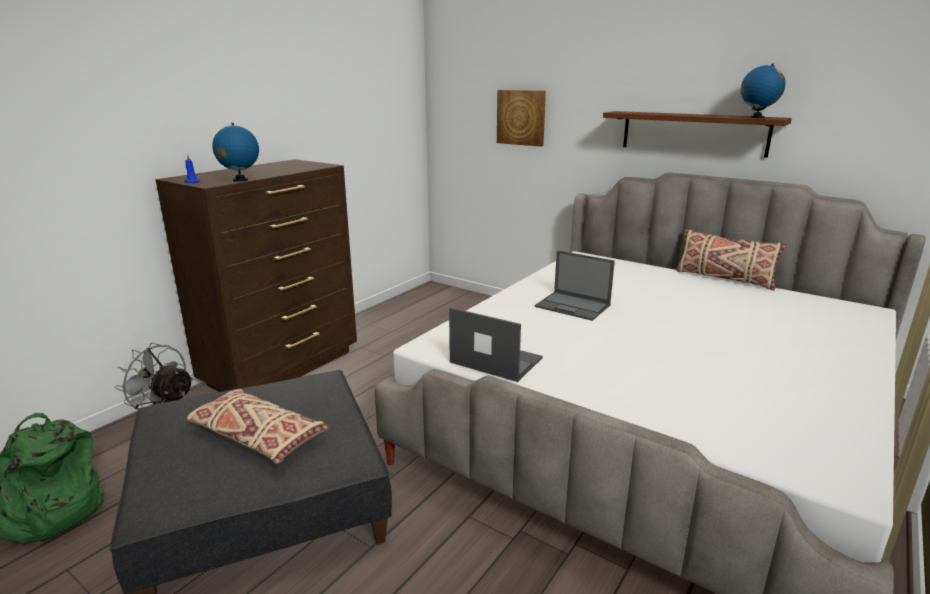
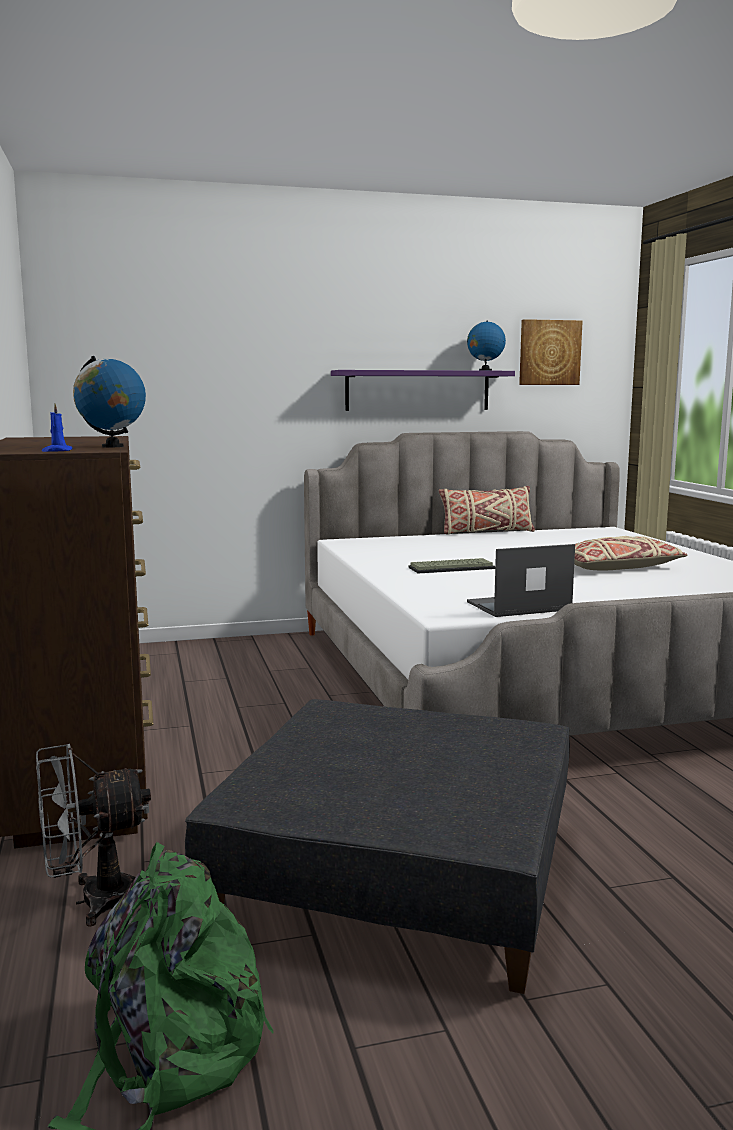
camera: 50 degrees left, 10 degrees down
(257, 437) = (407, 760): beige pillow -> beige pillow (617, 568)
(521, 117) = (205, 383): picture -> picture (549, 352)
(573, 306) = (452, 568): laptop -> keyboard
(693, 133) = (418, 390): brown shelf -> purple shelf

